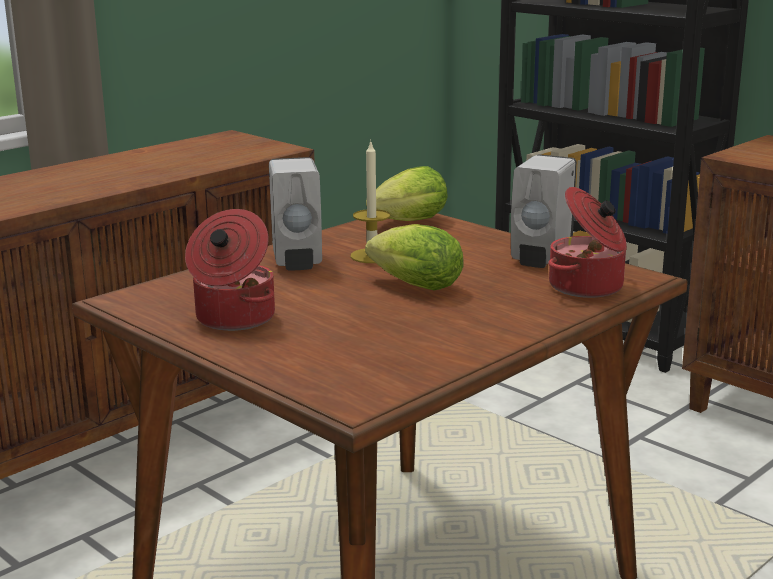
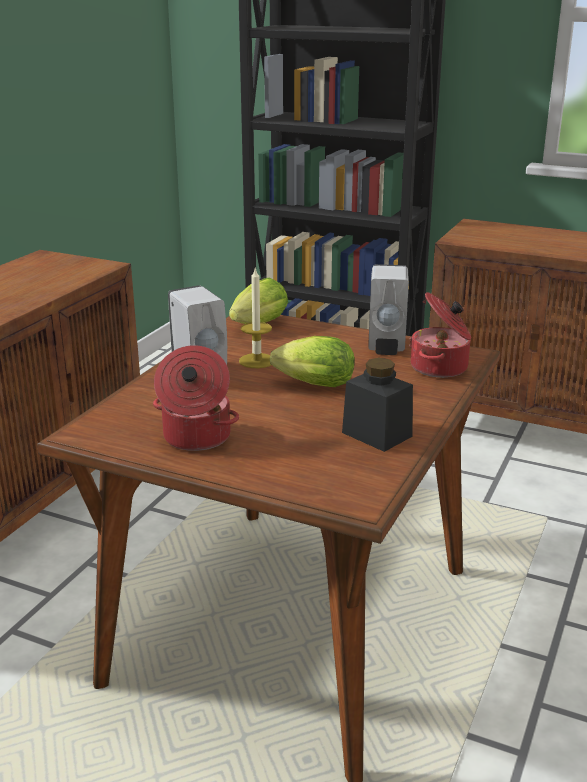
camera: 20 degrees left, 5 degrees up
(440, 342) = (377, 434): none -> black jar

